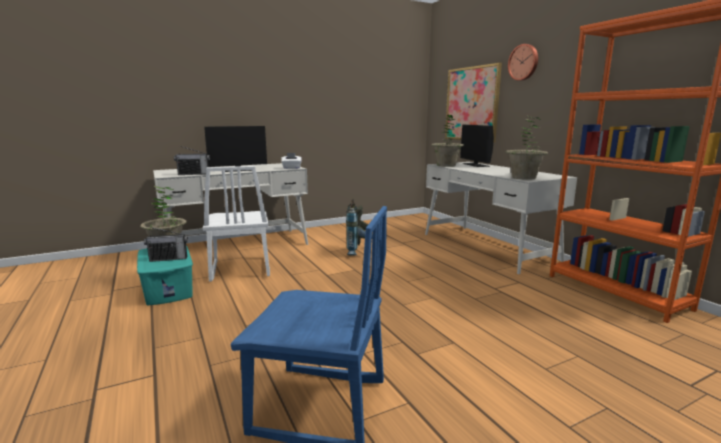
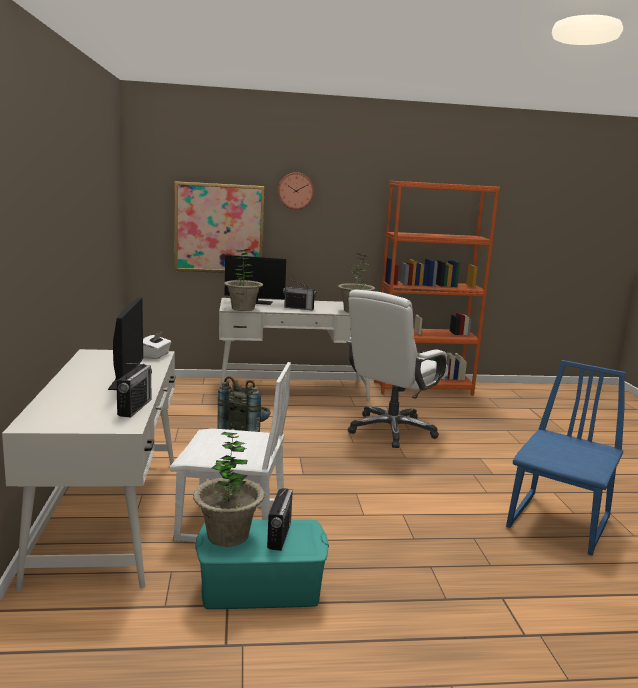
camera: 70 degrees left, 0 degrees up
(459, 291) = (391, 430): none -> white office chair
(486, 170) = (299, 308): none -> radio

